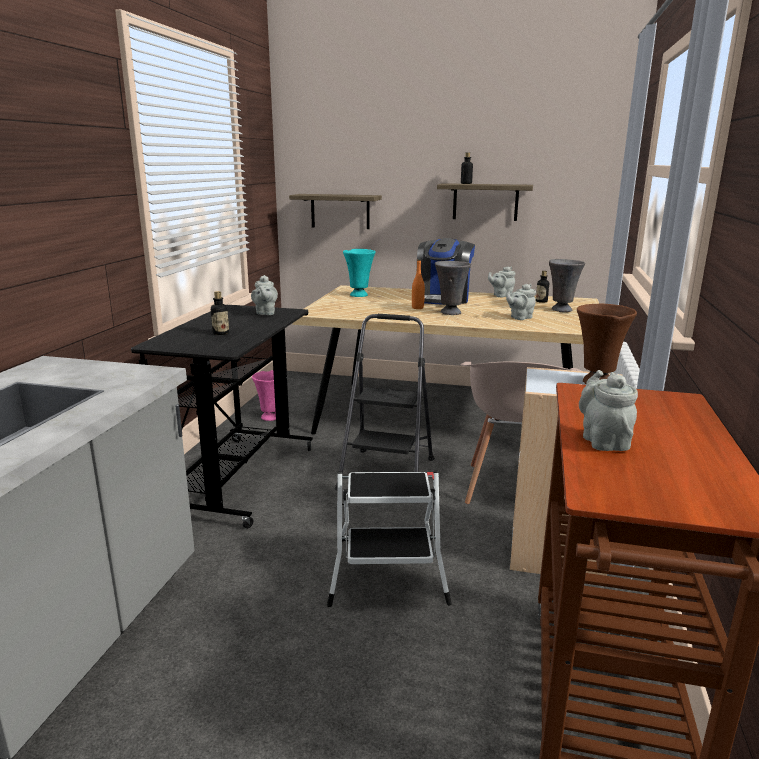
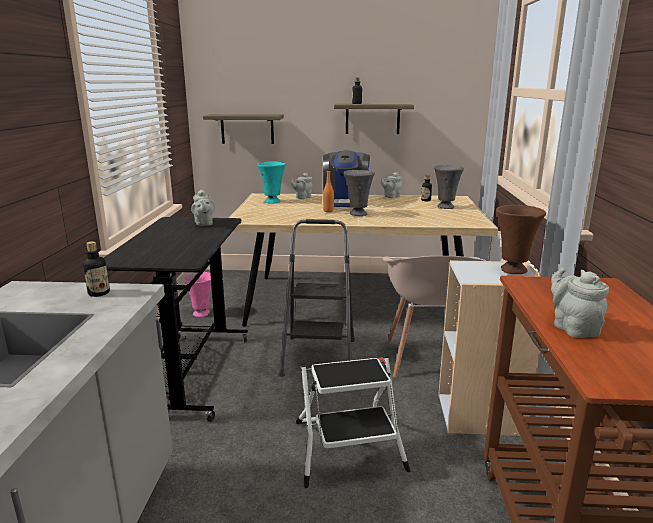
camera: 10 degrees left, 0 degrees up
(221, 333) = (172, 245): bottle -> bottle (99, 293)
(519, 318) = (416, 215): grey teapot -> grey teapot (302, 197)

